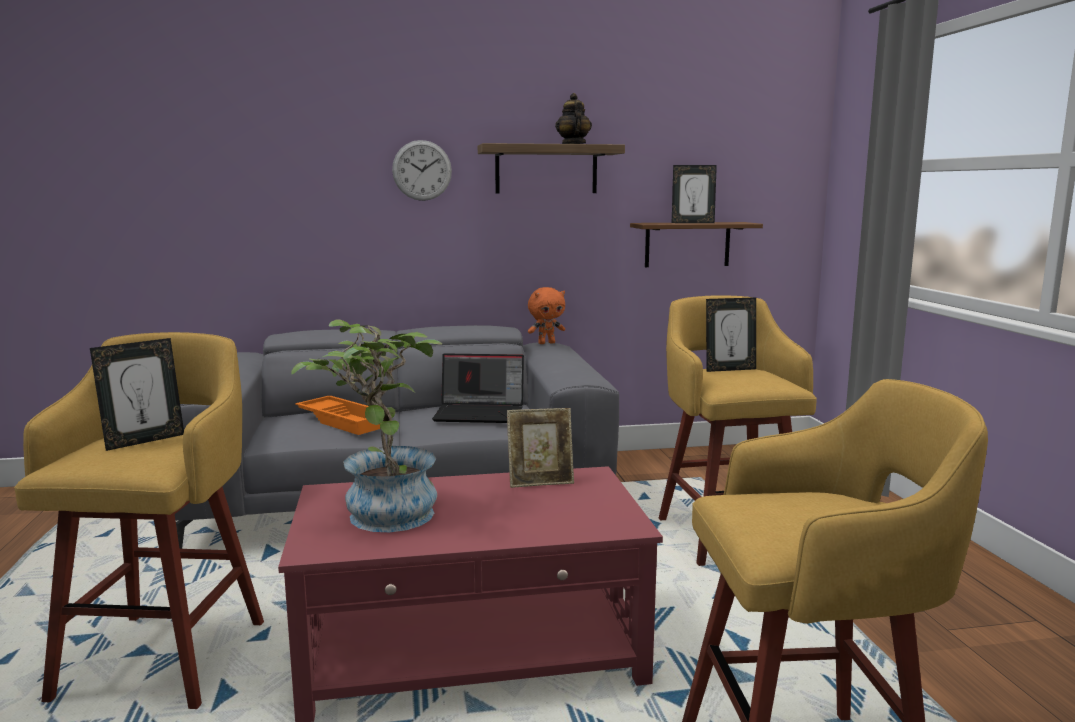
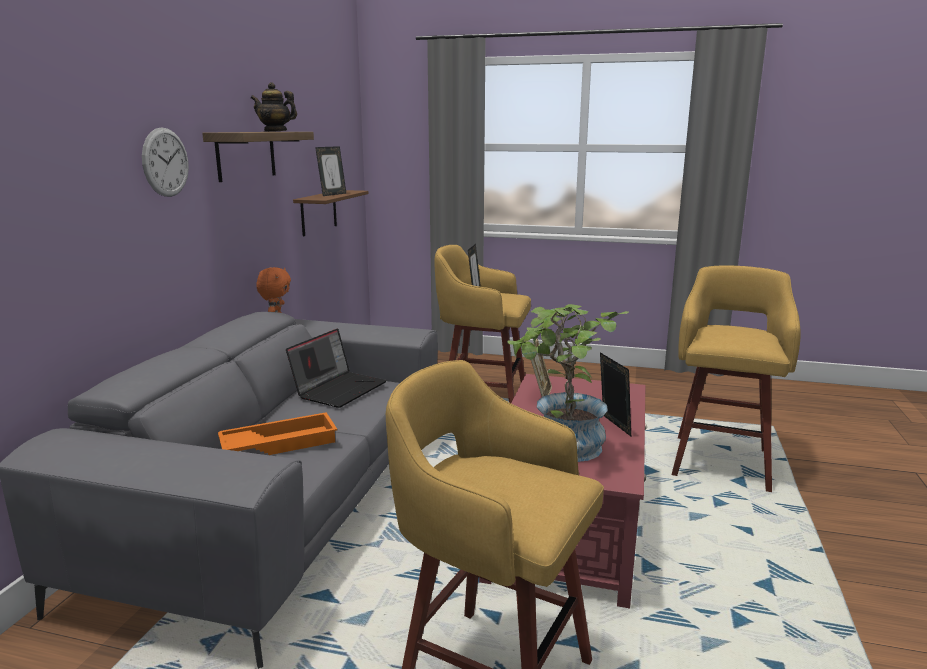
camera: 65 degrees left, 5 degrees up
(144, 441) = (496, 479): picture frame -> picture frame (612, 426)

